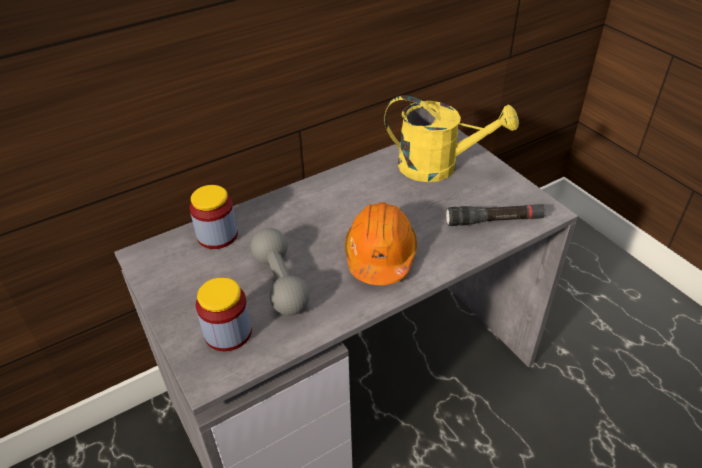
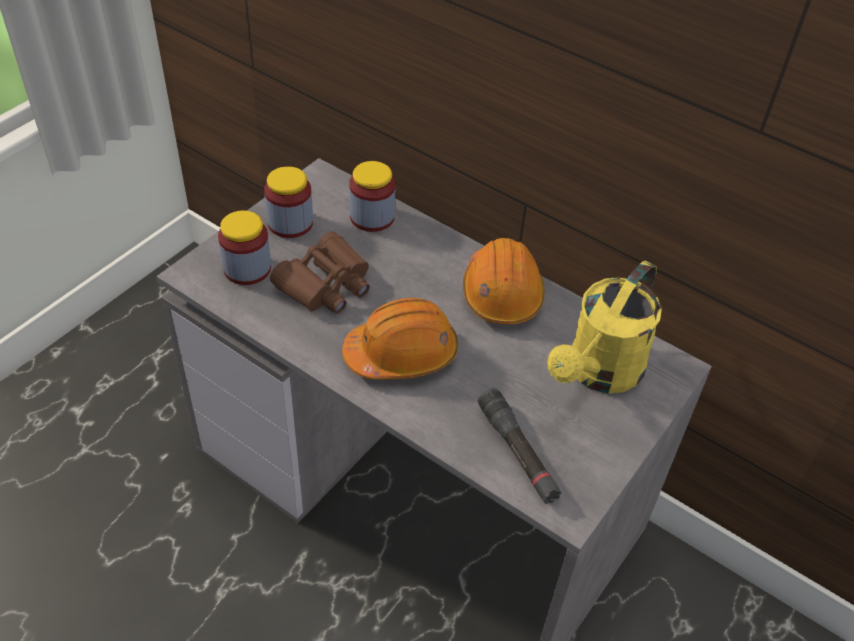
camera: 65 degrees right, 5 degrees up
(188, 289) = (290, 223): none -> jar
(280, 283) = (325, 285): grey dumbbell -> brown binoculars
(344, 188) = (502, 293): none -> orange hard hat
(438, 167) = (598, 373): yellow watering can -> yellow watering can turned 45 degrees clockwise

